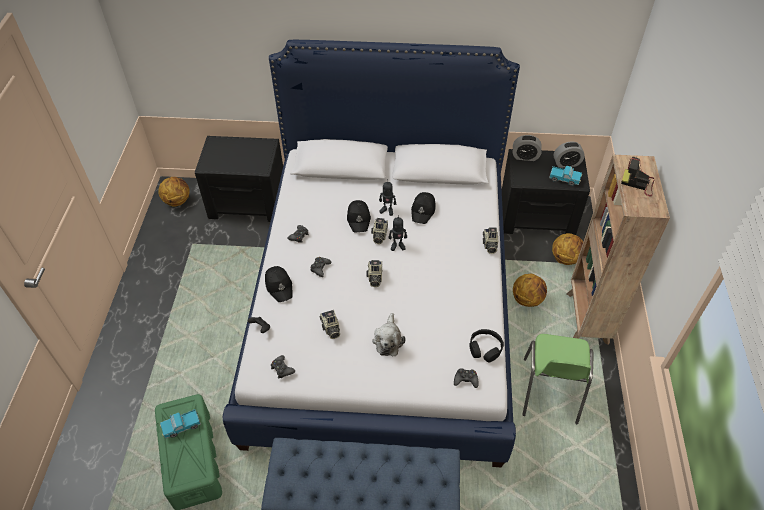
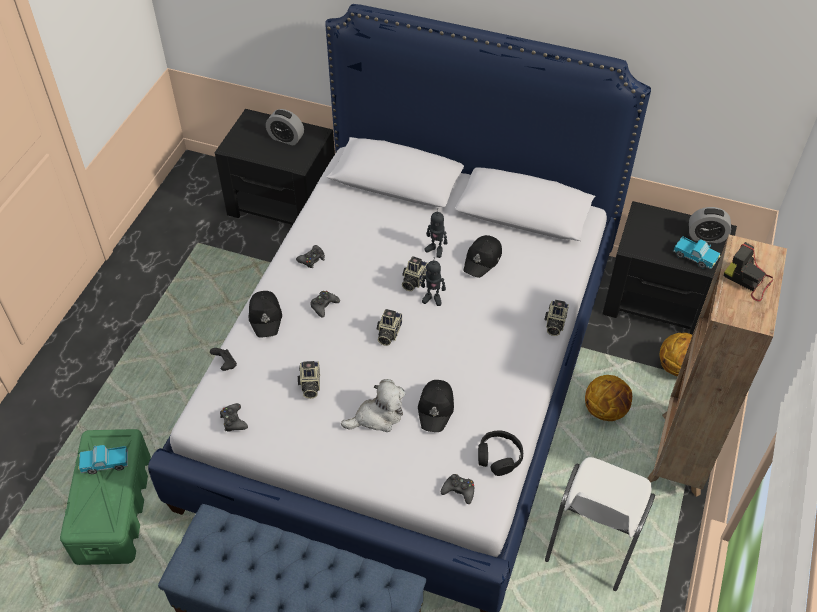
camera: 15 degrees right, 0 degrees up
(177, 201) = (197, 185): basketball -> none
(359, 219) = (395, 253): black cap -> black cap (436, 408)
(388, 340) = (377, 416): plush toy -> plush toy turned 135 degrees counterclockwise
(525, 157) = (651, 216): alarm clock -> alarm clock (286, 138)
(550, 391) = (593, 539): green chair -> white chair

